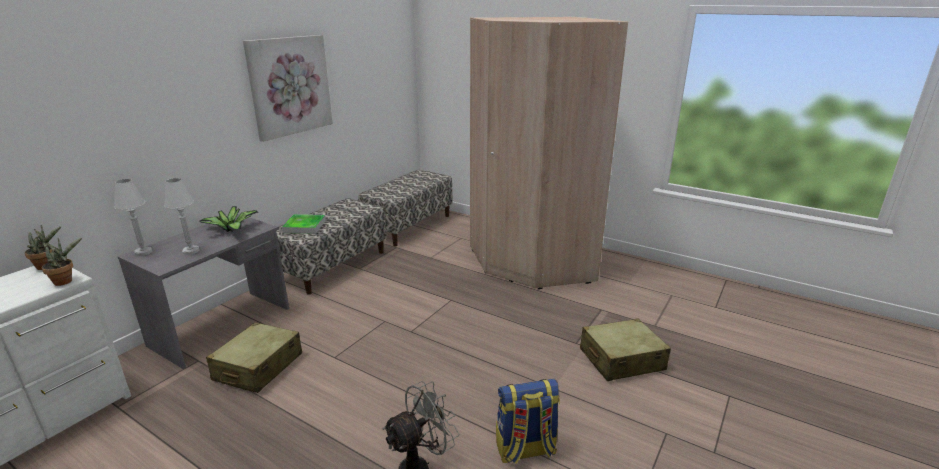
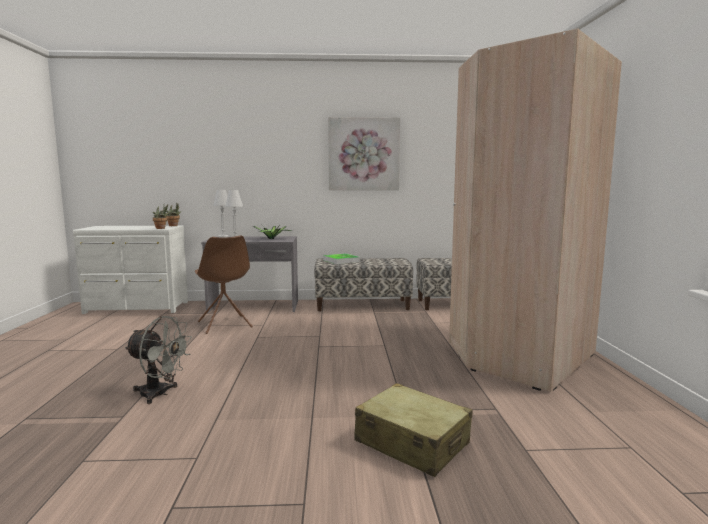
camera: 55 degrees right, 15 degrees down
(258, 367) = (224, 325): beige suitcase -> brown chair
(525, 450) = (209, 427): backpack -> none

